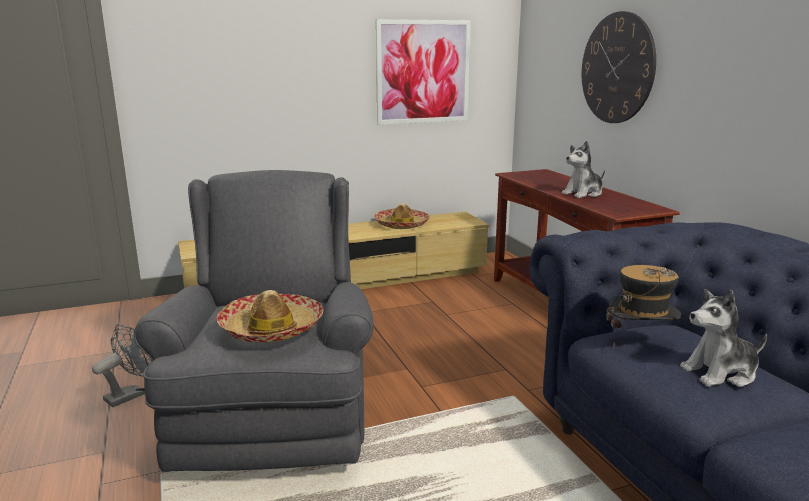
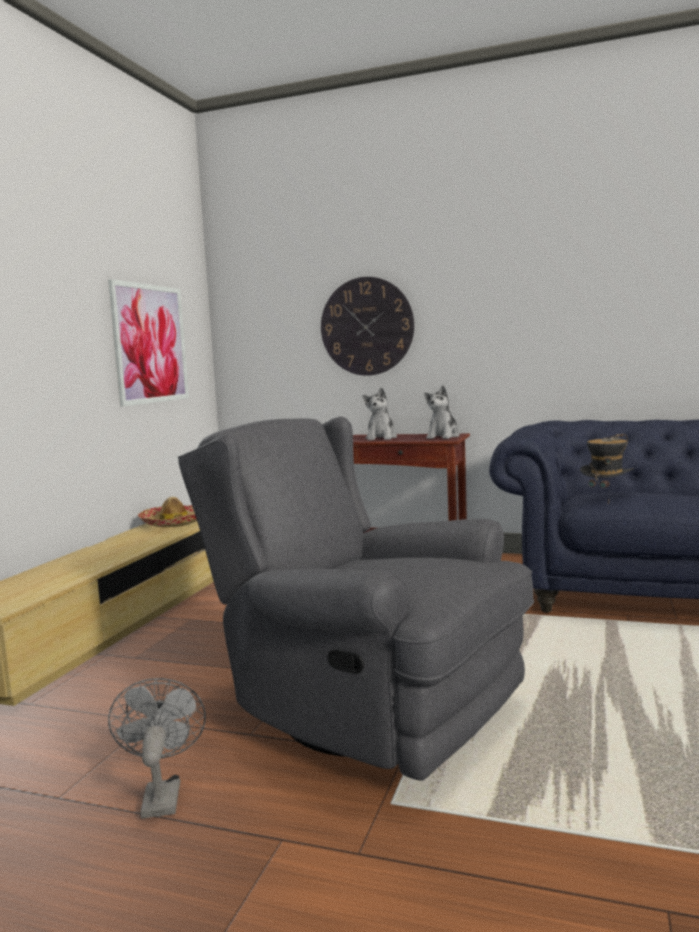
camera: 50 degrees left, 10 degrees down
(272, 328) = (437, 564): hat -> none
(720, 373) = (669, 495): plush toy -> plush toy (443, 437)

